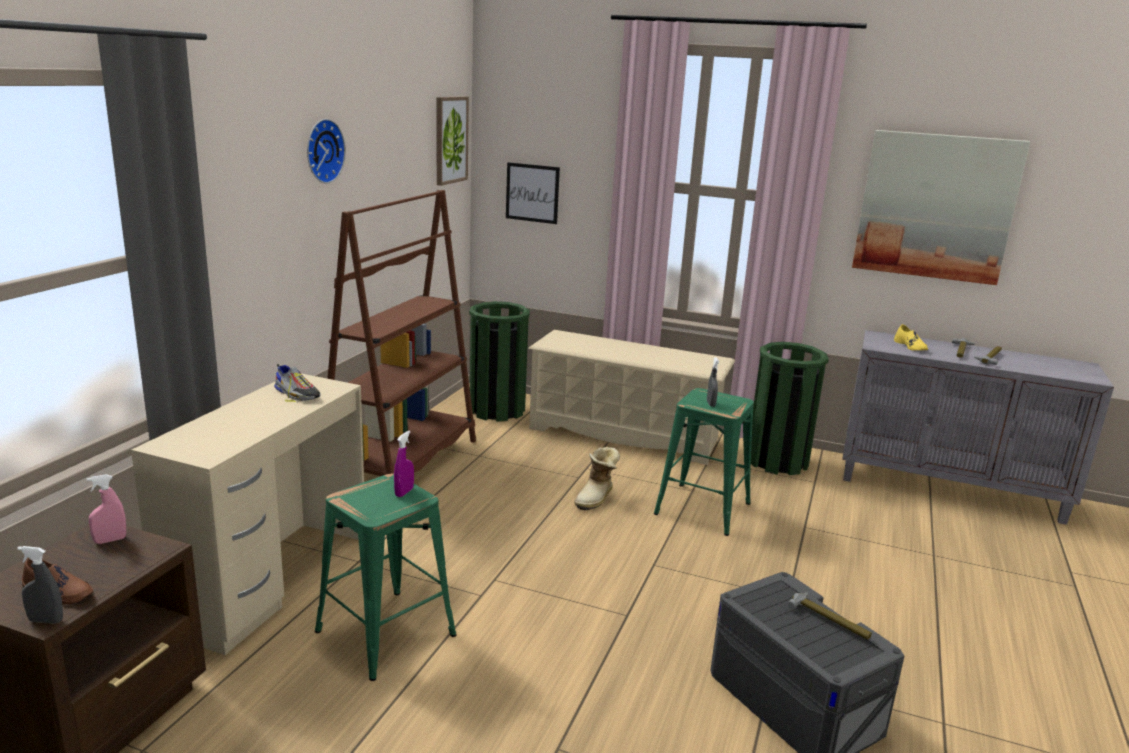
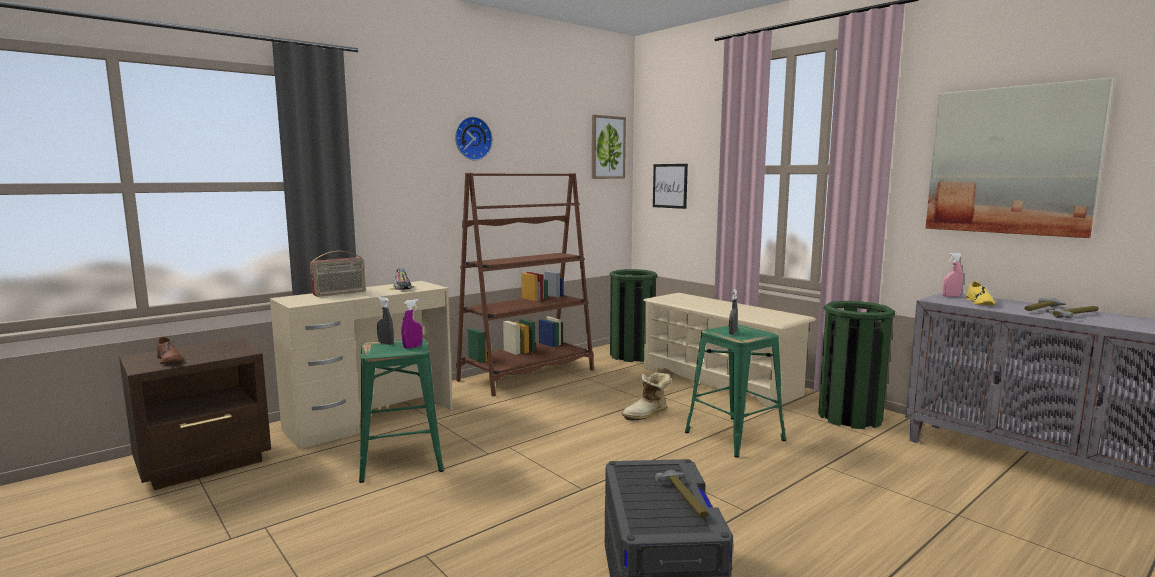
camera: 30 degrees right, 10 degrees down
(46, 620) = (142, 368): grey spray bottle -> grey spray bottle (386, 343)
(110, 540) = (229, 345): pink spray bottle -> pink spray bottle (951, 296)
(228, 421) = (340, 293): none -> radio

